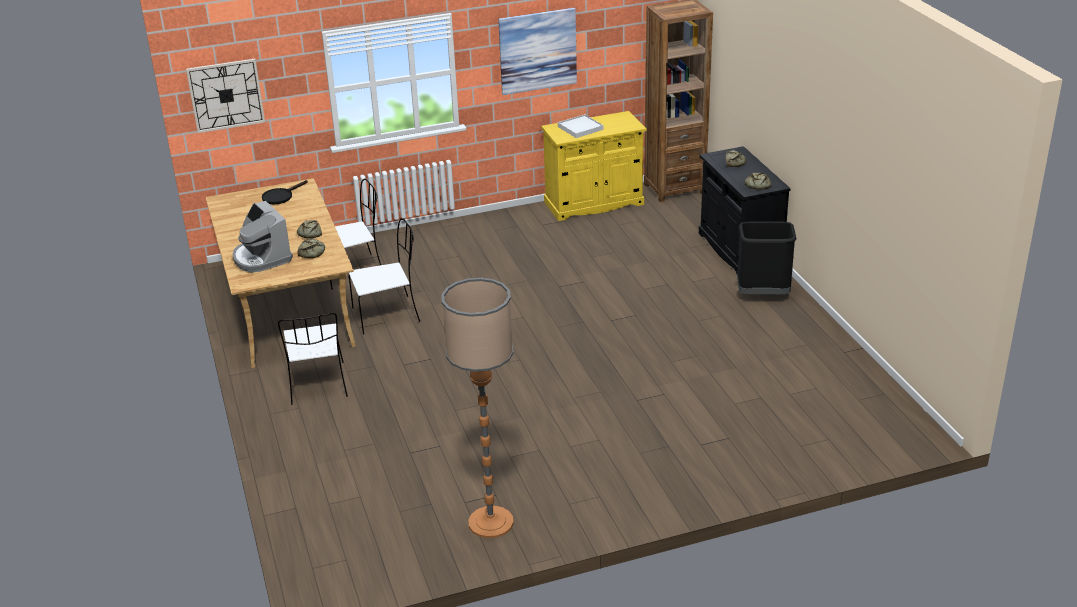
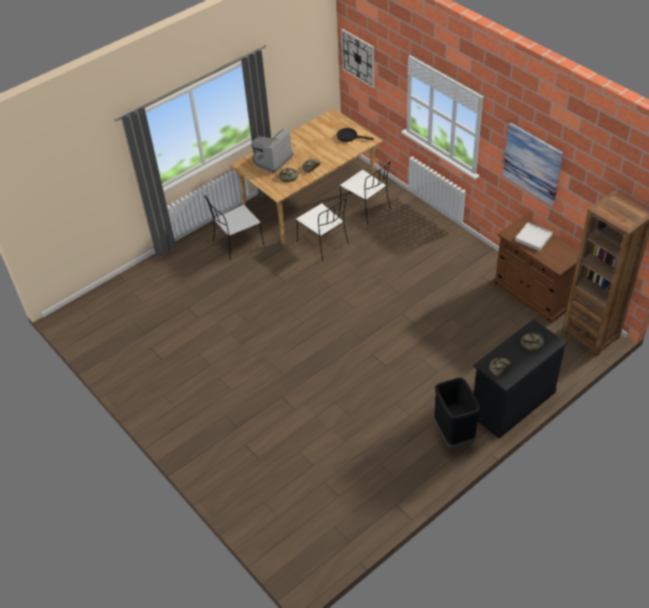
camera: 70 degrees right, 15 degrees up
(490, 522) = (136, 365): floor lamp -> none
(594, 203) = (533, 294): yellow cabinet -> brown cabinet

